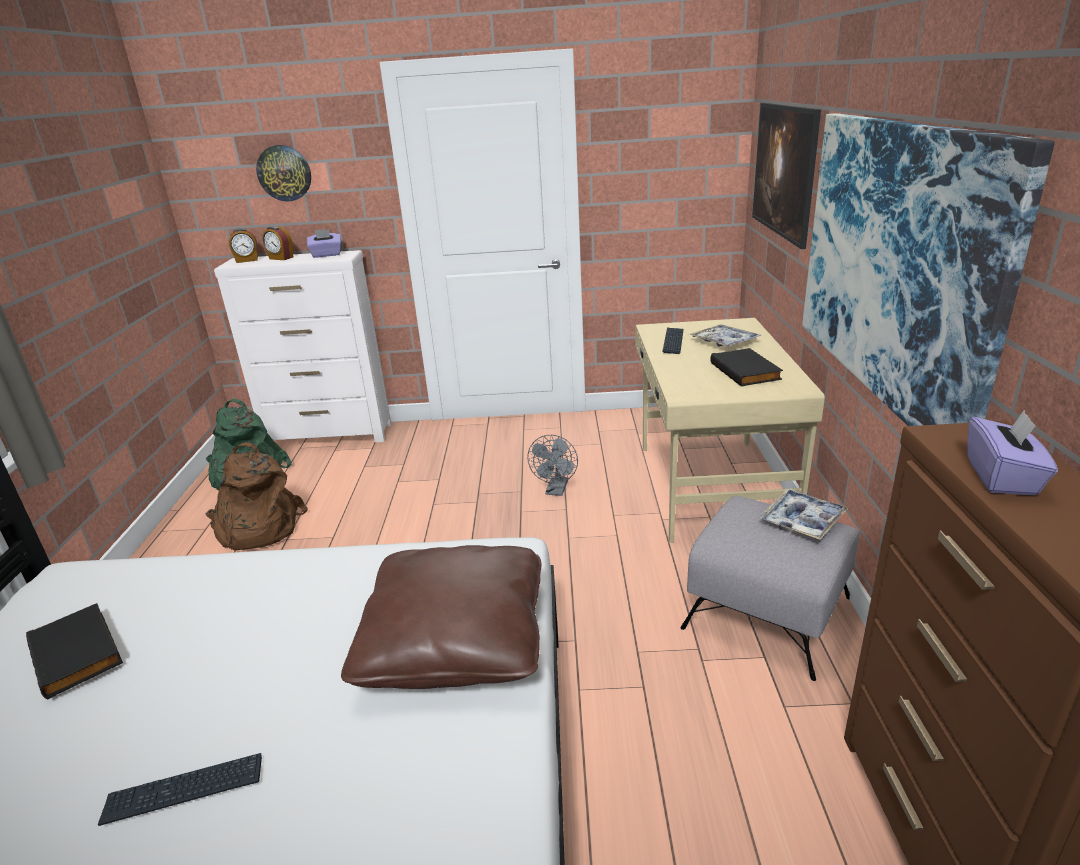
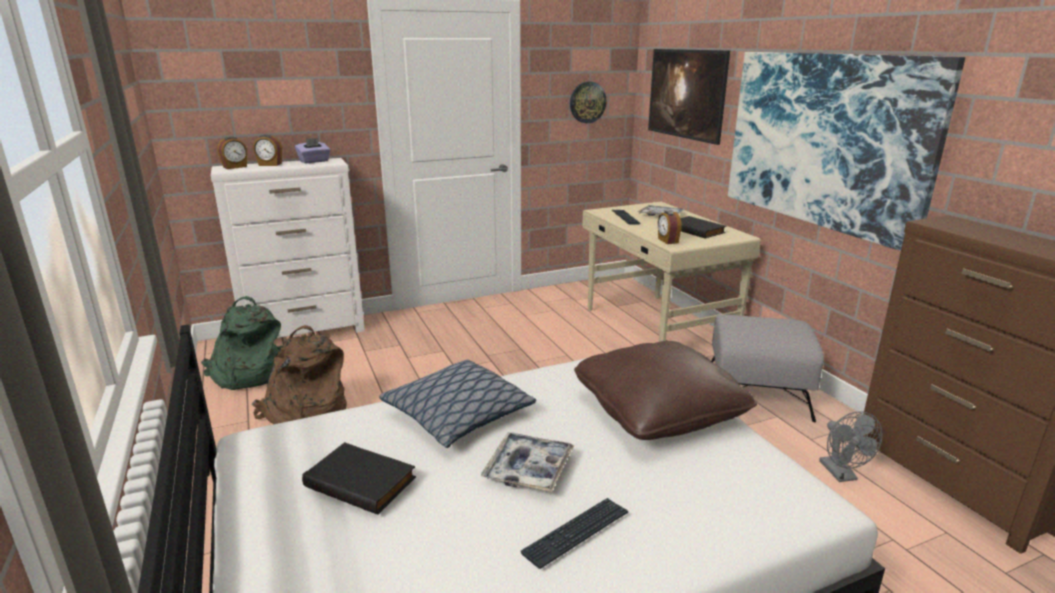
camera: 25 degrees left, 5 degrees down
(248, 591) = (459, 415): none -> pillow
(284, 173) = (271, 87): wall clock -> wall clock (587, 102)
(556, 491) = (548, 344): grey fan -> grey fan (841, 475)
(683, 385) = (667, 241): none -> alarm clock
(802, 521) = (777, 320): tray -> tray (528, 469)
(1002, 477) = (985, 234): purple tissue box -> none

